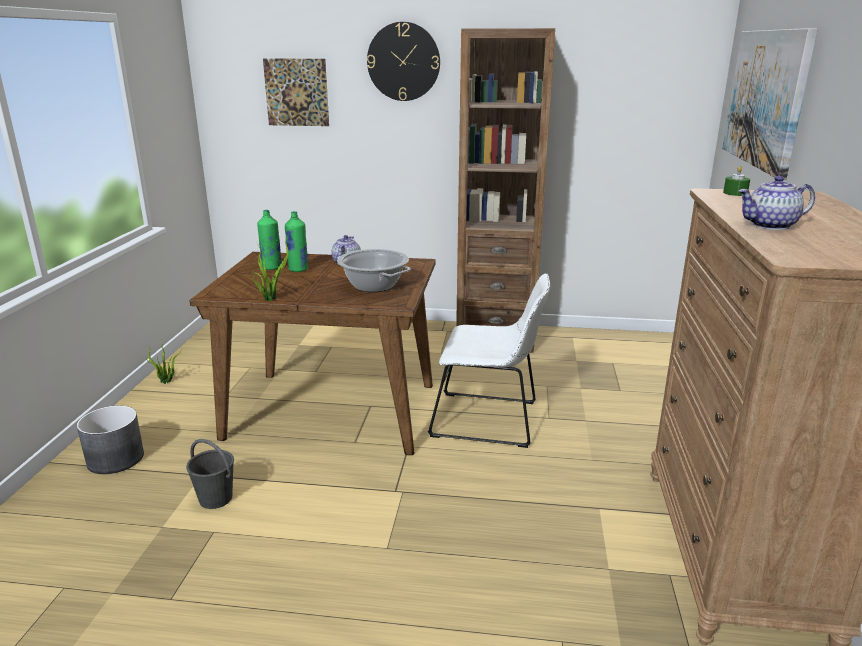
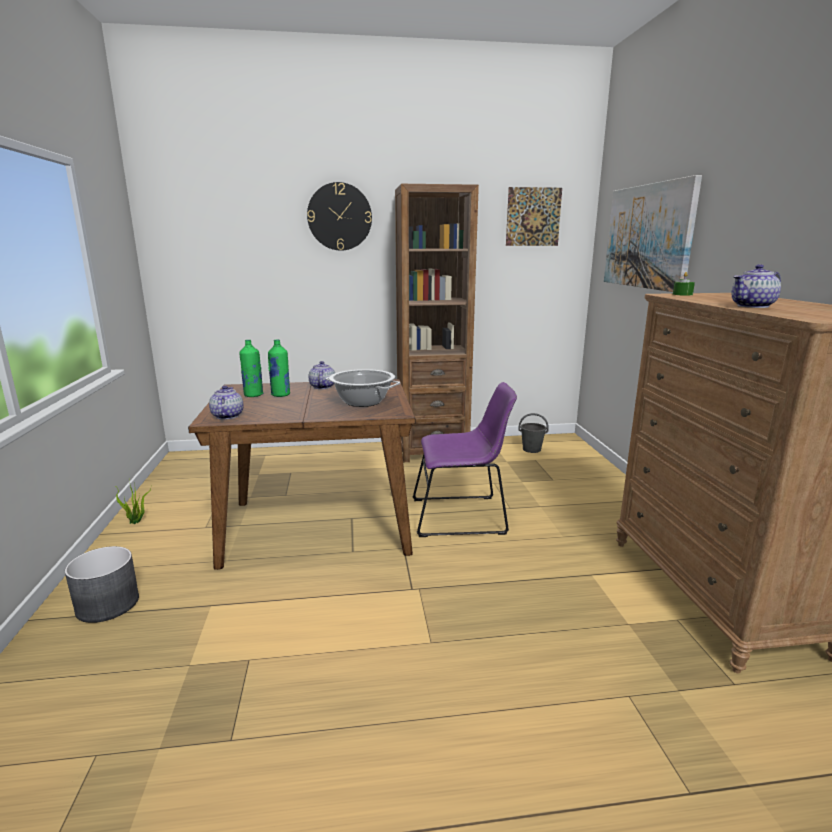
camera: 15 degrees left, 5 degrees down
(216, 499) = (237, 626): grey bucket -> grey bucket (532, 449)
(231, 291) = (227, 416): none -> teapot
(271, 298) = (272, 418): potted plant -> none
(296, 92) = (241, 244): picture -> picture (533, 217)
(489, 420) = (462, 516): white chair -> purple chair

